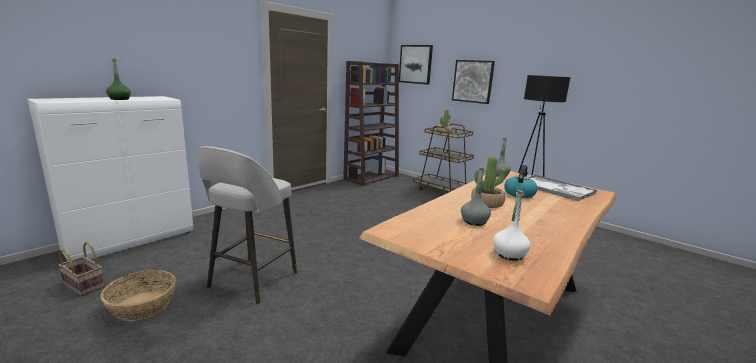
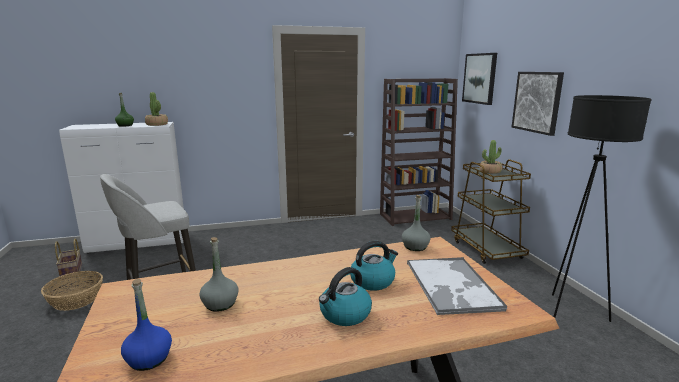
camera: 35 degrees right, 0 degrees up
(487, 203) = (295, 284): potted plant -> potted plant (157, 124)
(509, 254) = (149, 359): white bottle -> blue bottle
(544, 210) = (344, 314): none -> kettle

